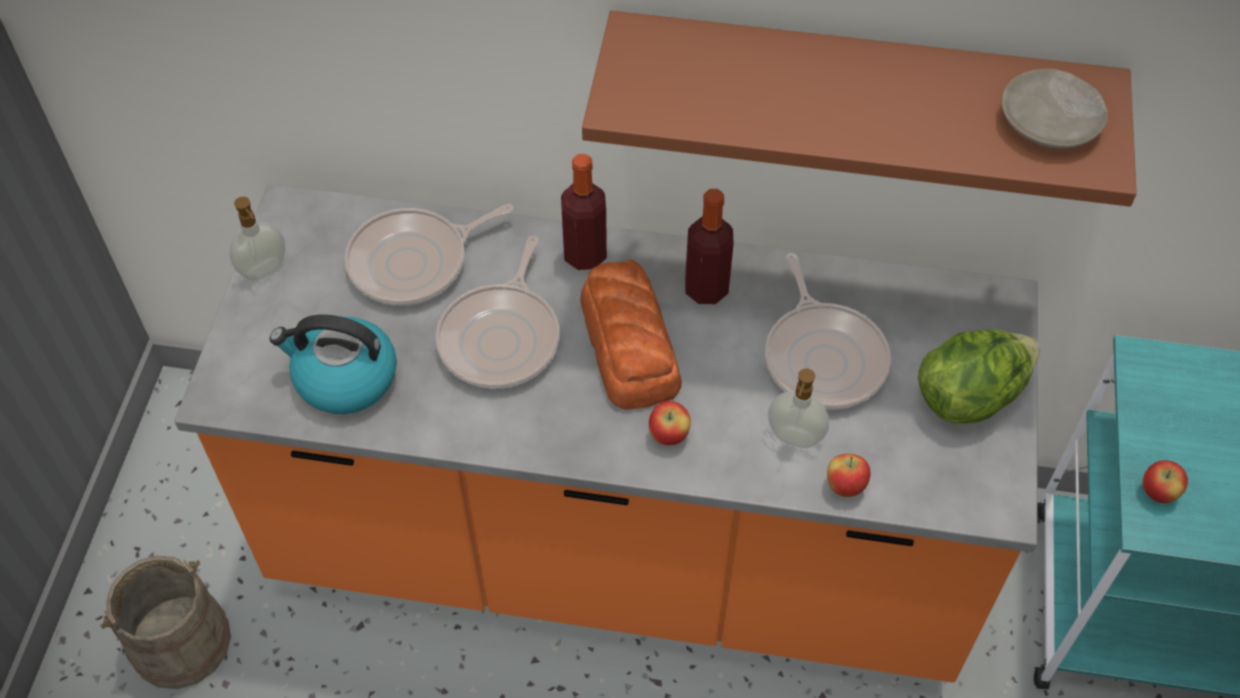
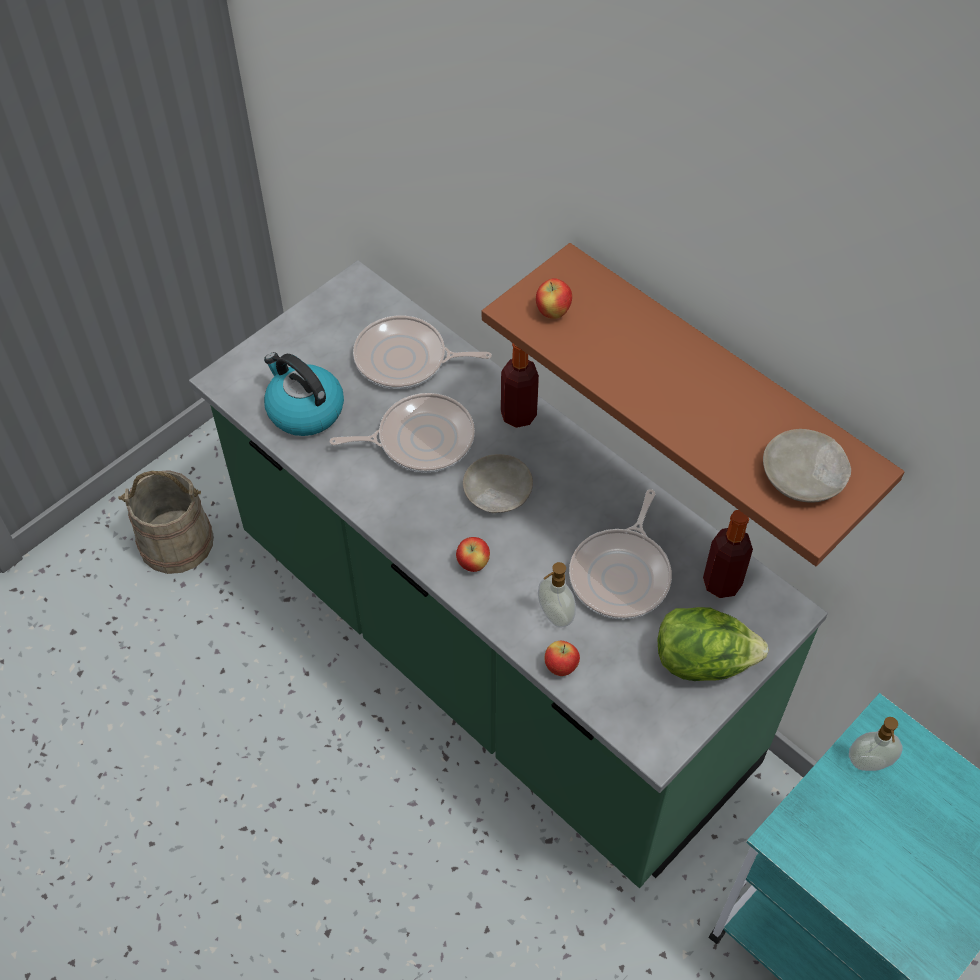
camera: 35 degrees right, 0 degrees up
(265, 270) = (311, 315): soap dispenser -> soap dispenser (869, 764)
(502, 337) = (420, 439): frying pan -> frying pan turned 150 degrees counterclockwise
(620, 548) = (490, 653): orange counter -> green counter
(629, 346) = (497, 491): bread -> beige plate
(706, 289) = (580, 483): bottle -> bottle (722, 583)
(1158, 493) = (809, 820): apple -> apple (553, 312)

